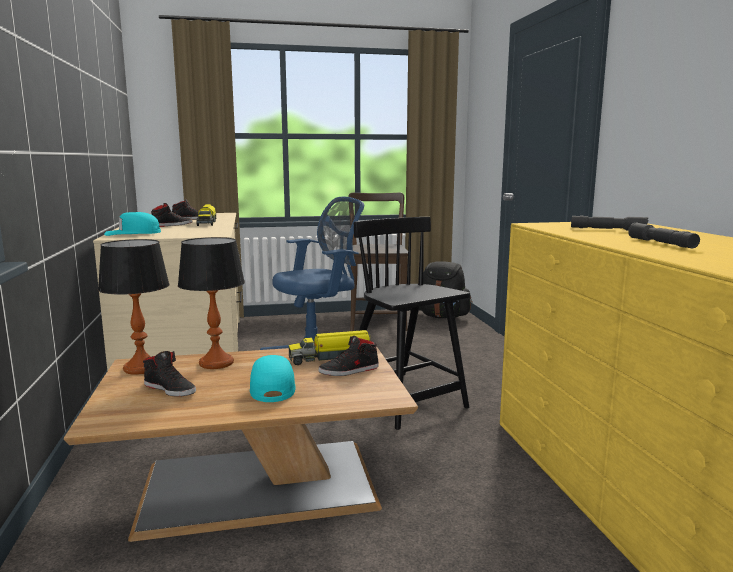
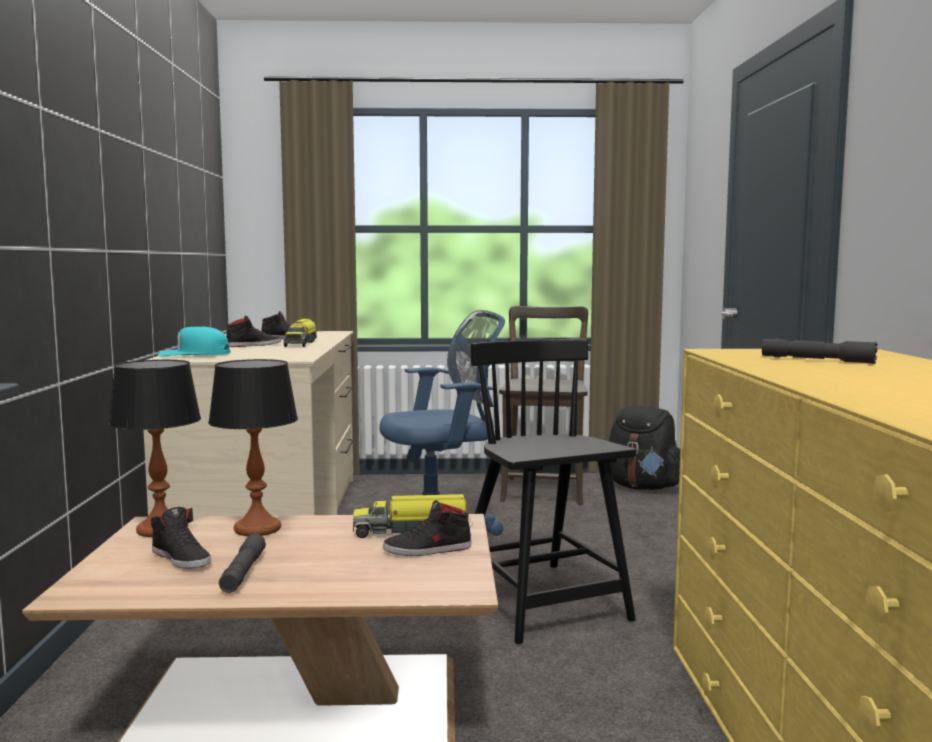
camera: 10 degrees right, 5 degrees down
(272, 387) = (312, 565): turquoise cap -> none
(661, 243) = (870, 380): grey flashlight -> grey flashlight (243, 572)

